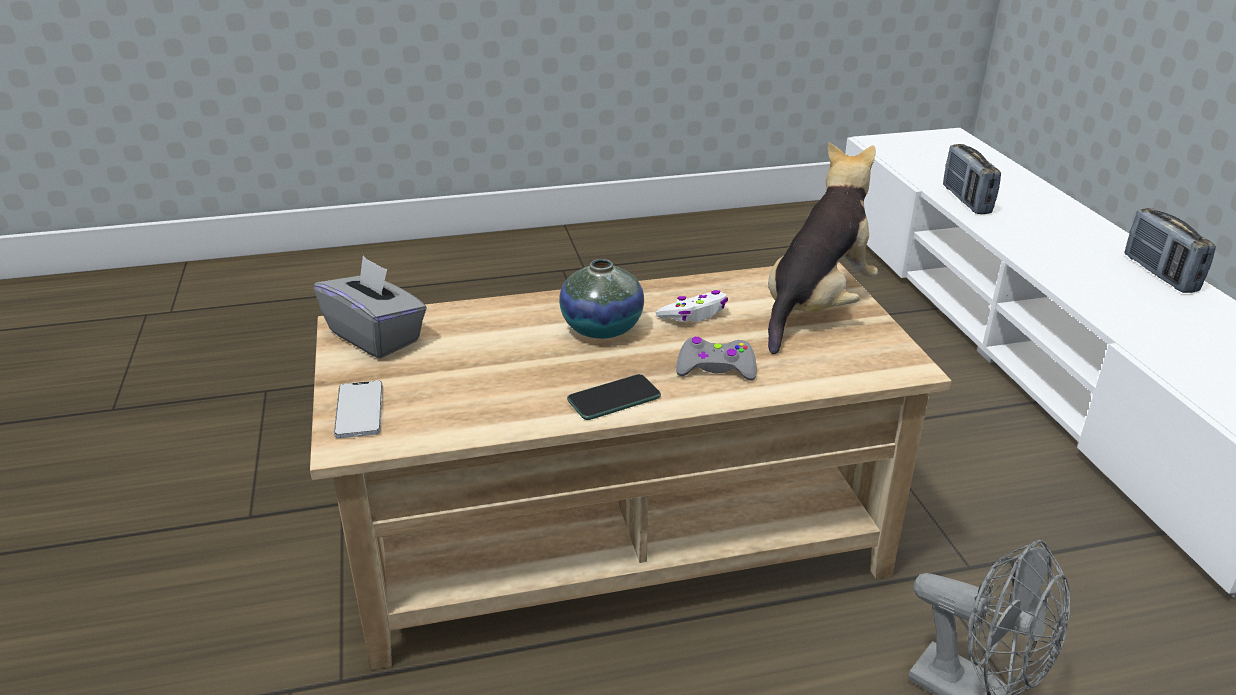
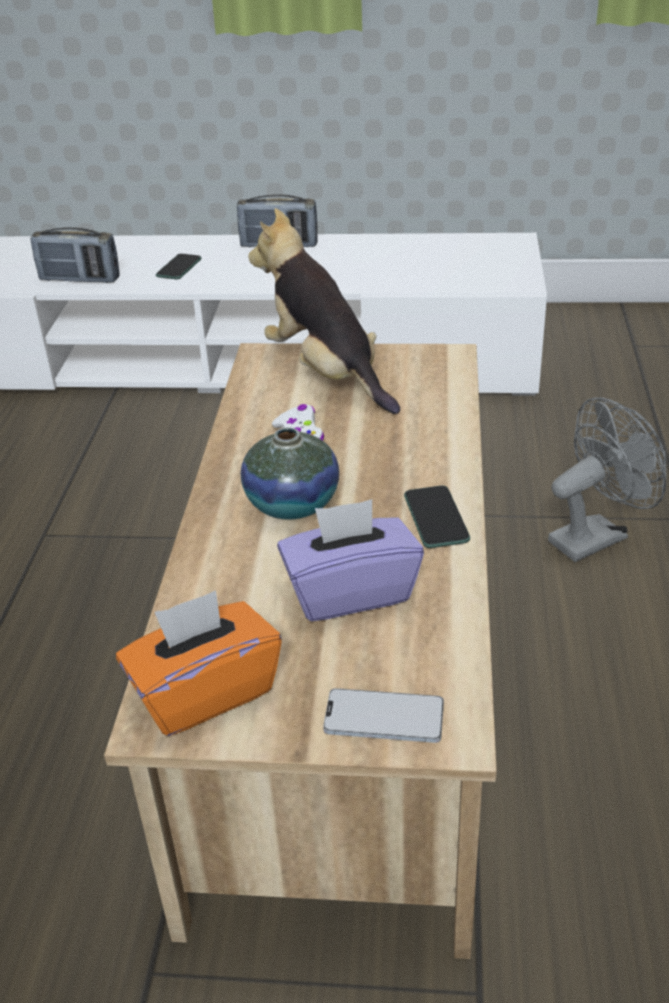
camera: 70 degrees left, 5 degrees up
(376, 336) = (204, 692): grey tissue box -> orange tissue box
(498, 373) = (350, 592): none -> purple tissue box
(715, 368) = (407, 449): grey game controller -> none
(1042, 236) = (179, 268): none -> phone

